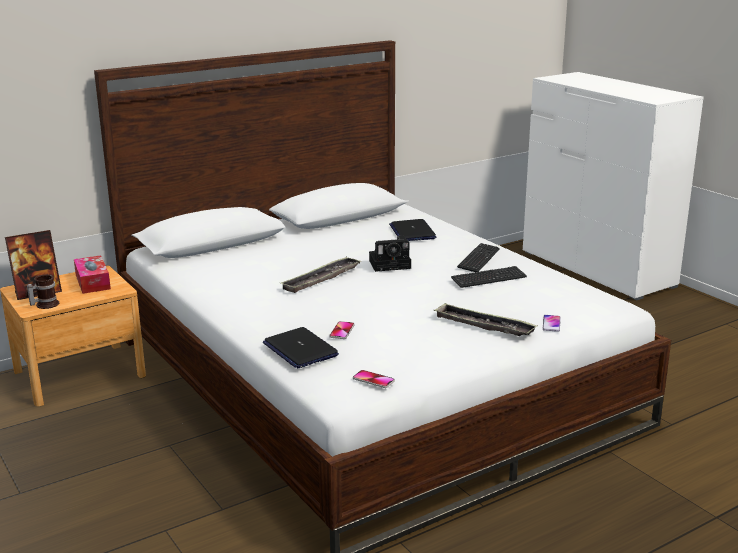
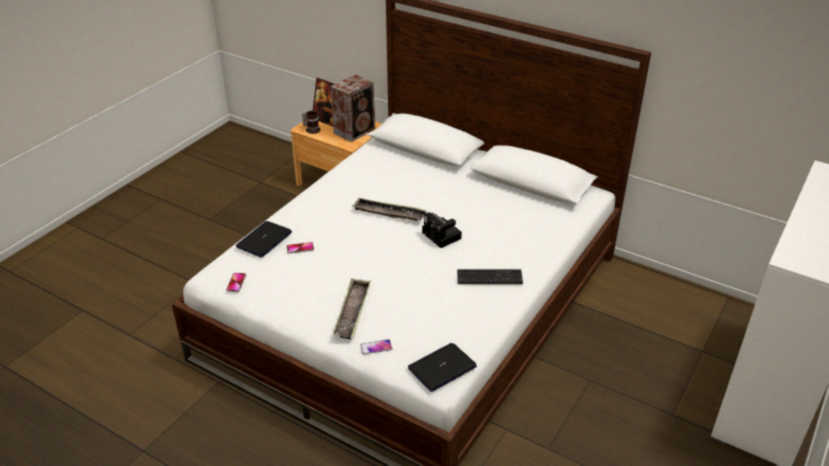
camera: 65 degrees right, 15 degrees up
(92, 282) = (355, 131): tissue box -> speaker
(412, 232) = (525, 227): laptop -> laptop (442, 367)
(488, 278) = (449, 293): keyboard -> none

